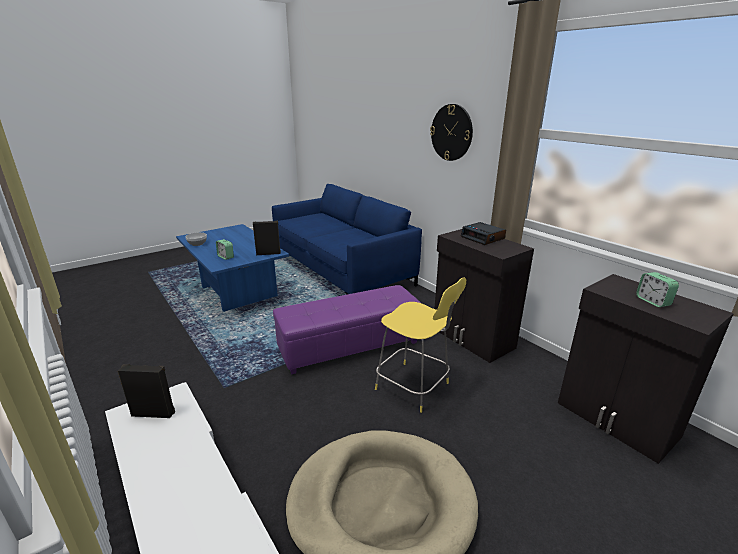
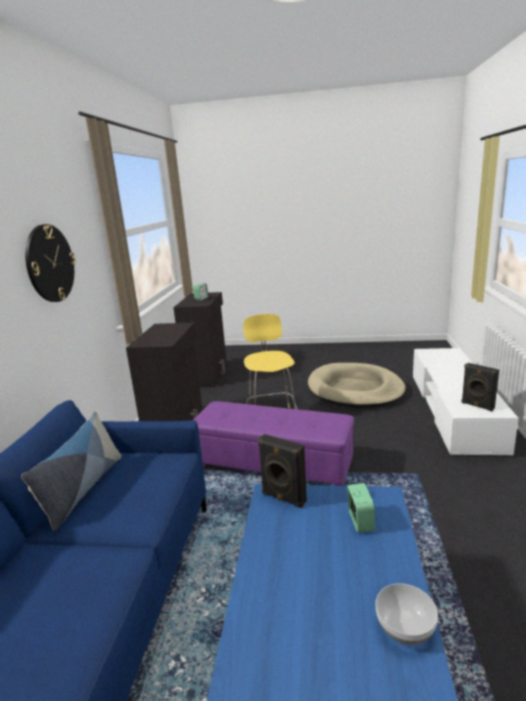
camera: 135 degrees left, 5 degrees down
(364, 234) = (83, 489): none -> pillow
(483, 238) = (154, 336): alarm clock -> none

